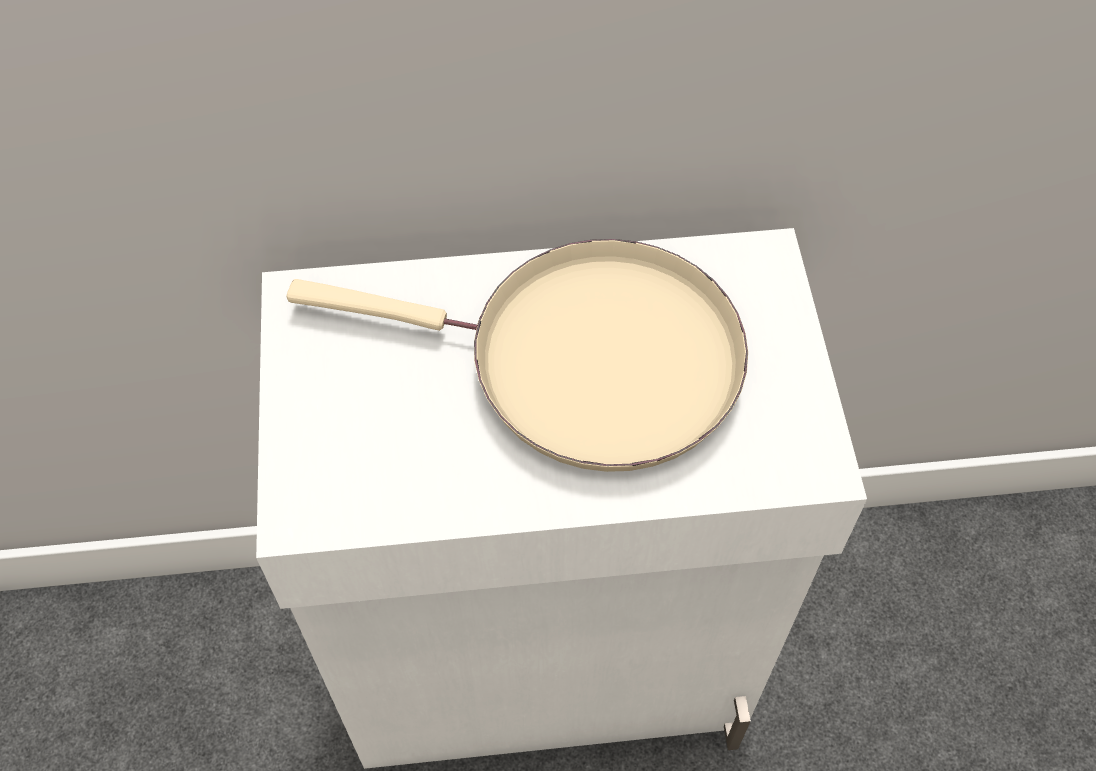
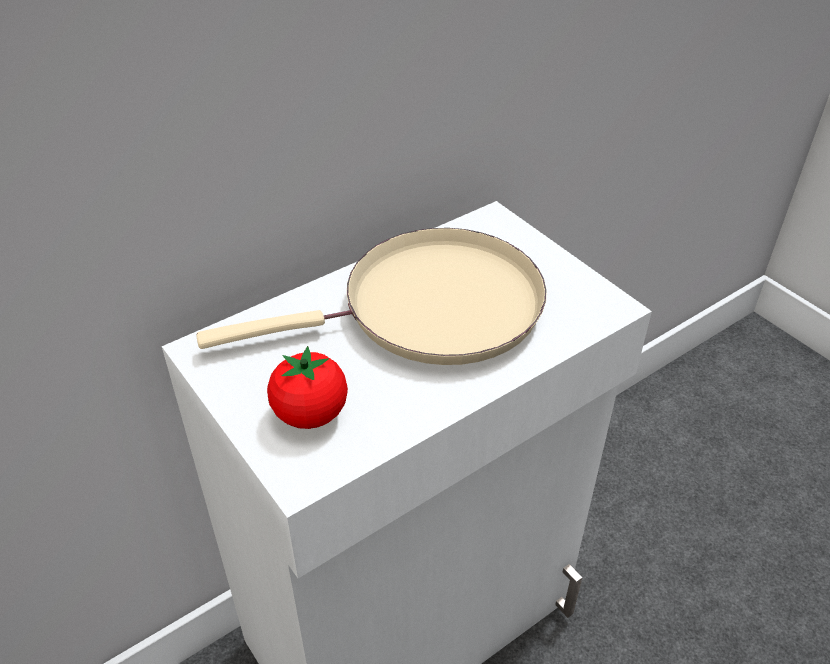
camera: 30 degrees left, 15 degrees down
(358, 441) = (310, 414): none -> tomato

